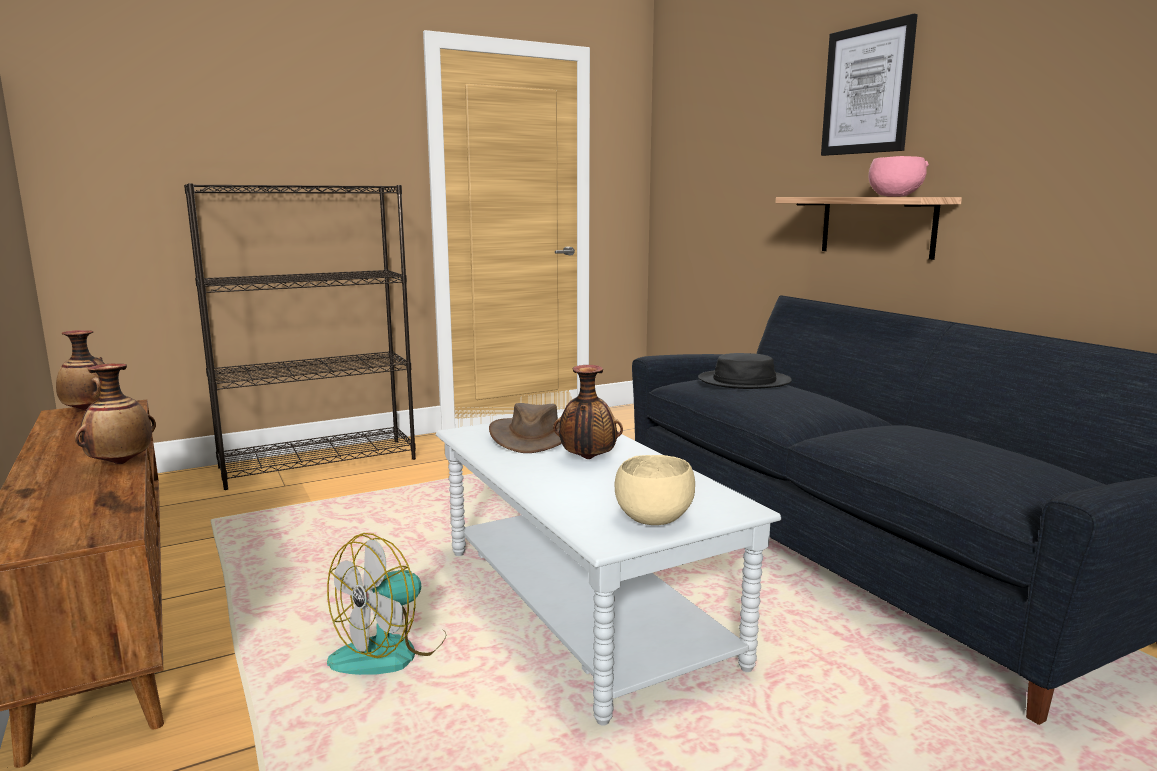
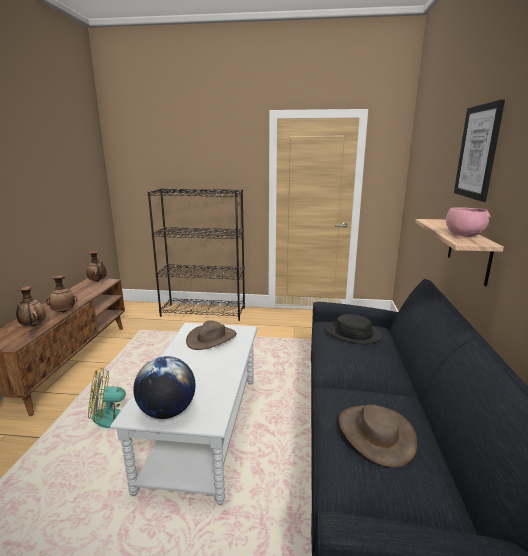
camera: 35 degrees right, 5 degrees up
(587, 459) = (207, 361): vase -> vase (33, 326)
(654, 519) = (167, 412): beige bowl -> globe
(955, 447) = (375, 434): none -> brown hat

